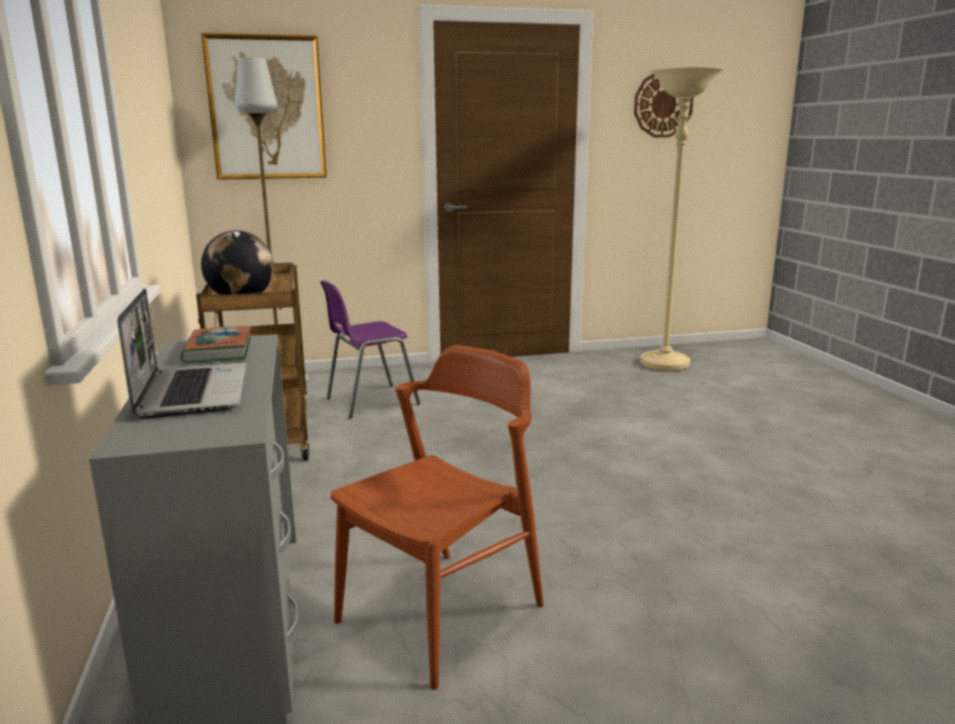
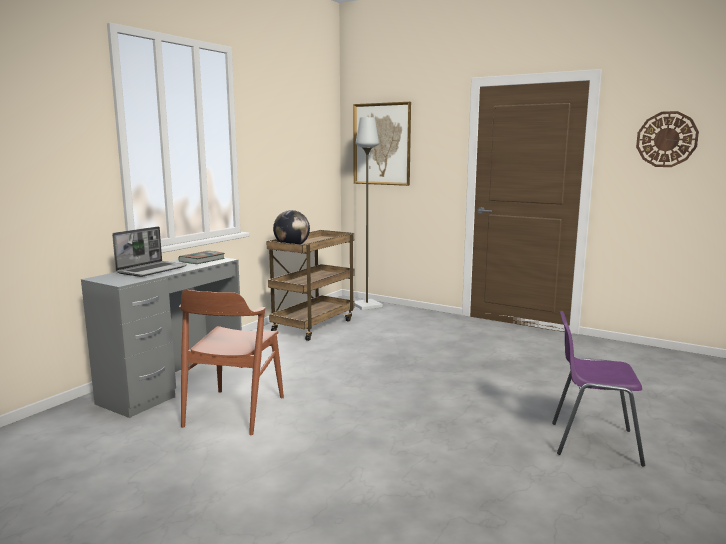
camera: 45 degrees right, 5 degrees down
(369, 402) = (387, 325): purple chair -> purple chair (592, 442)
(441, 613) = (234, 411): brown chair -> brown chair turned 105 degrees clockwise
(664, 364) = (626, 358): beige floor lamp -> none

